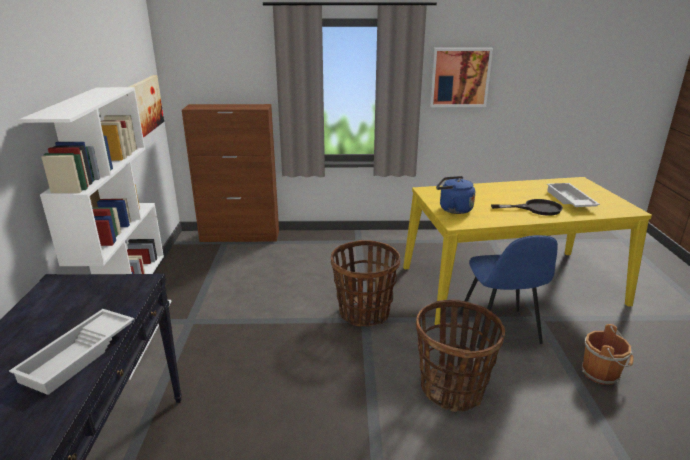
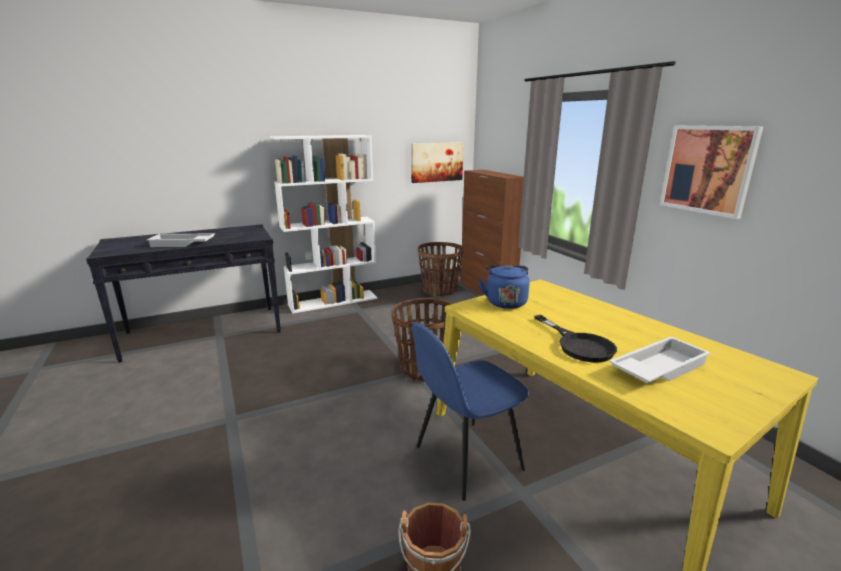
camera: 65 degrees right, 5 degrees down
(452, 389) = (338, 440): basket -> basket (439, 290)

